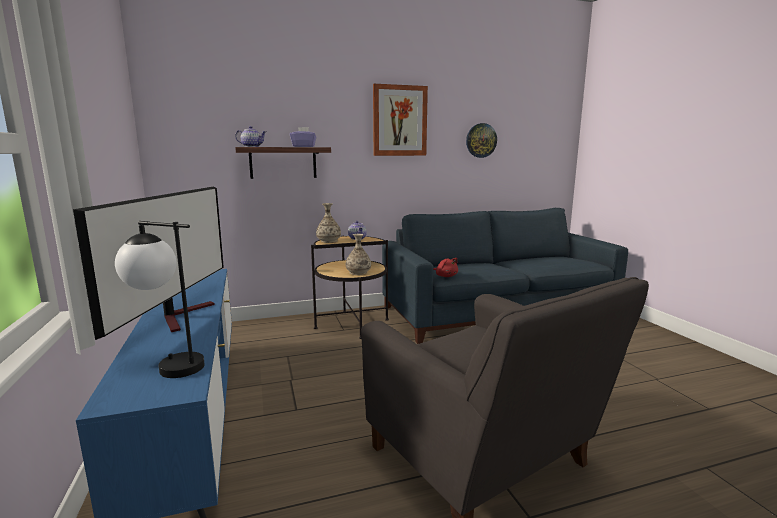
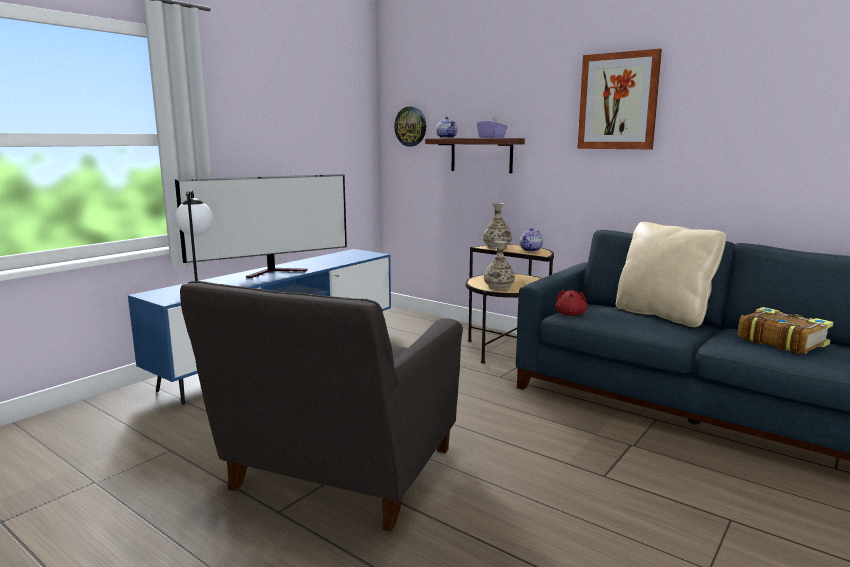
camera: 55 degrees right, 0 degrees up
(470, 263) = (663, 315): none -> beige pillow
(481, 140) = (757, 126): wall clock -> wall clock (410, 126)
(543, 260) = (781, 341): none -> book

